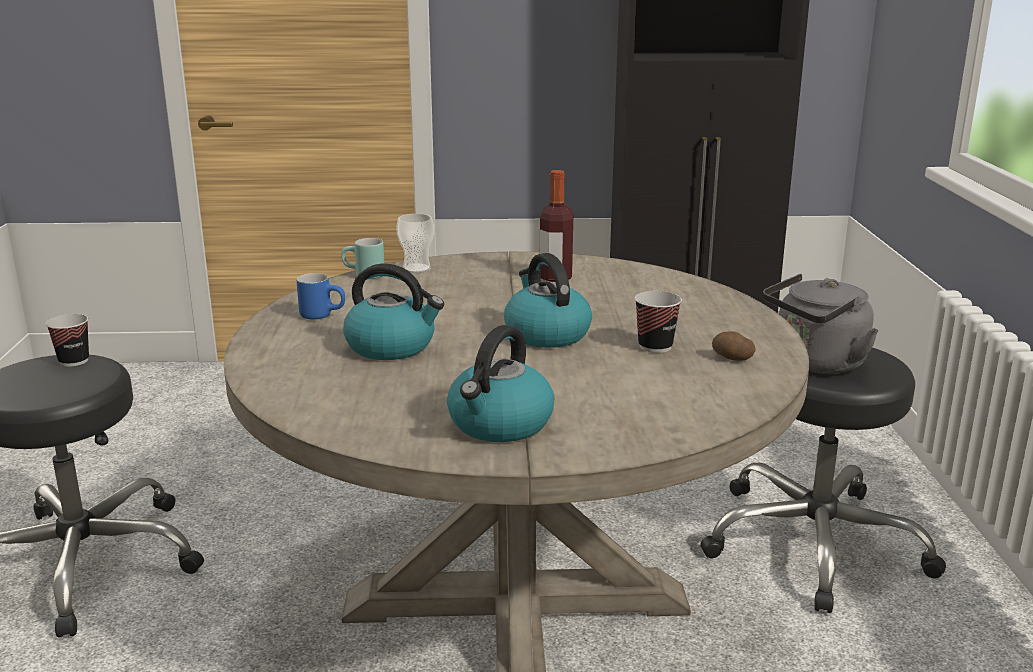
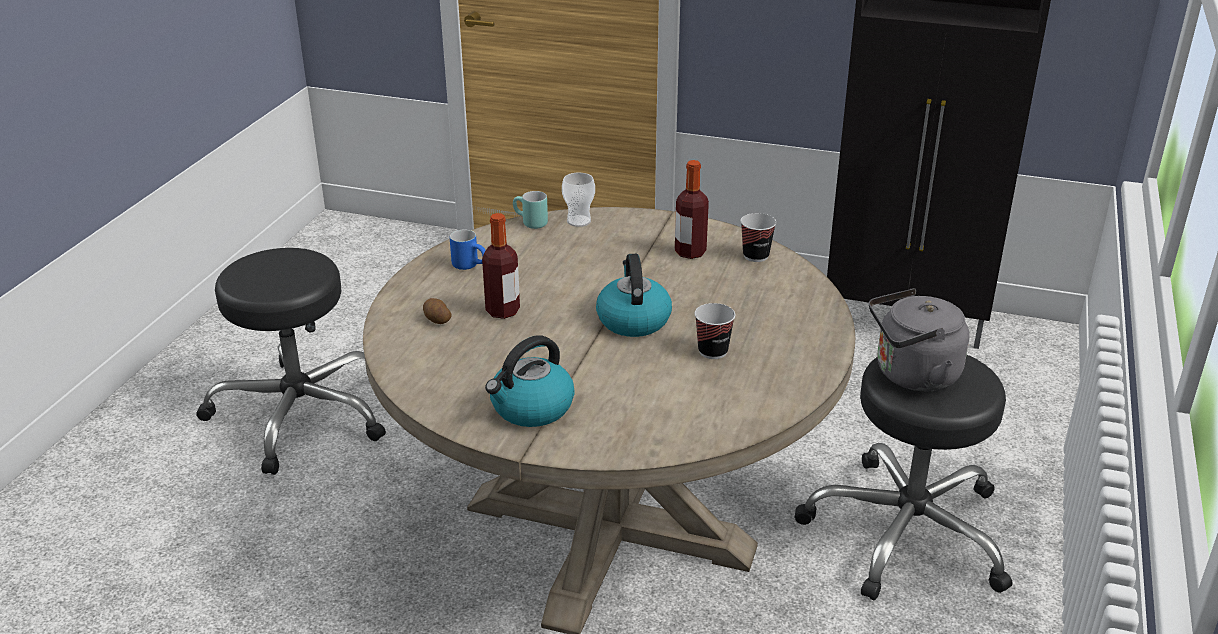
camera: 20 degrees right, 10 degrees up
(74, 361) = (301, 257): cup -> cup (755, 256)
(392, 346) = (503, 311): kettle -> bottle
(731, 358) = (767, 377): potato -> potato (436, 320)

